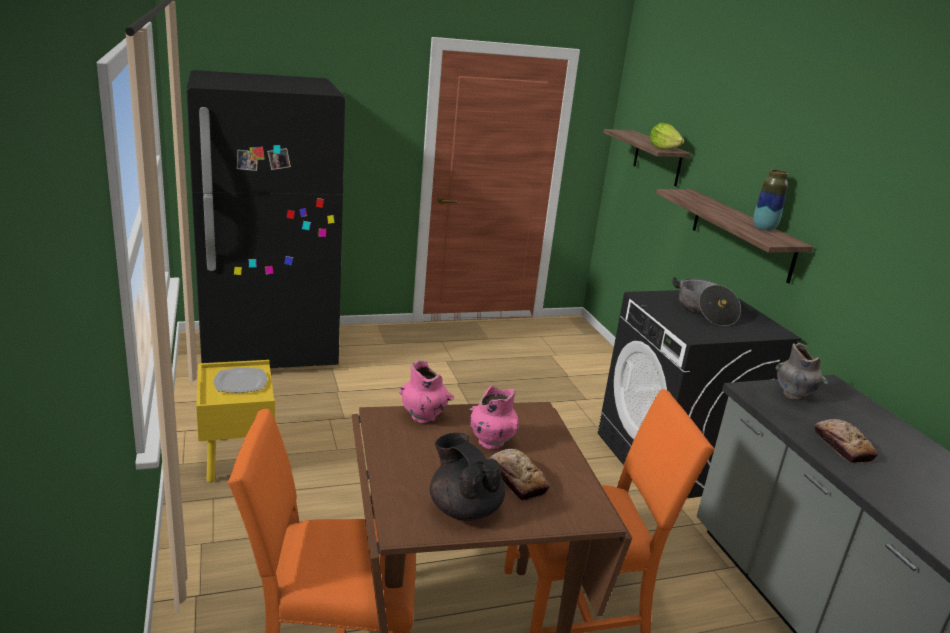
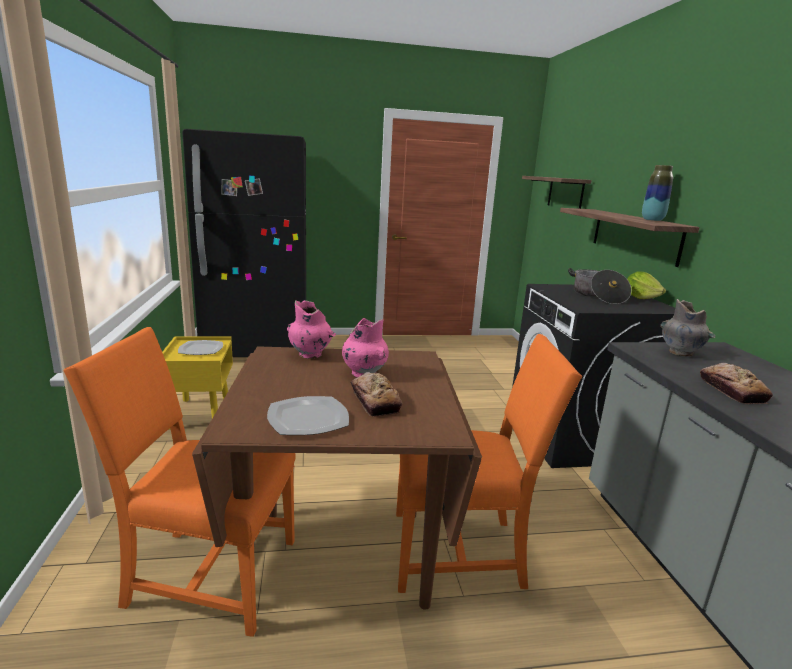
camera: 10 degrees right, 5 degrees down
(464, 508) = (308, 418): black teapot -> plate
(663, 148) = (567, 178): lettuce -> lettuce (640, 298)

